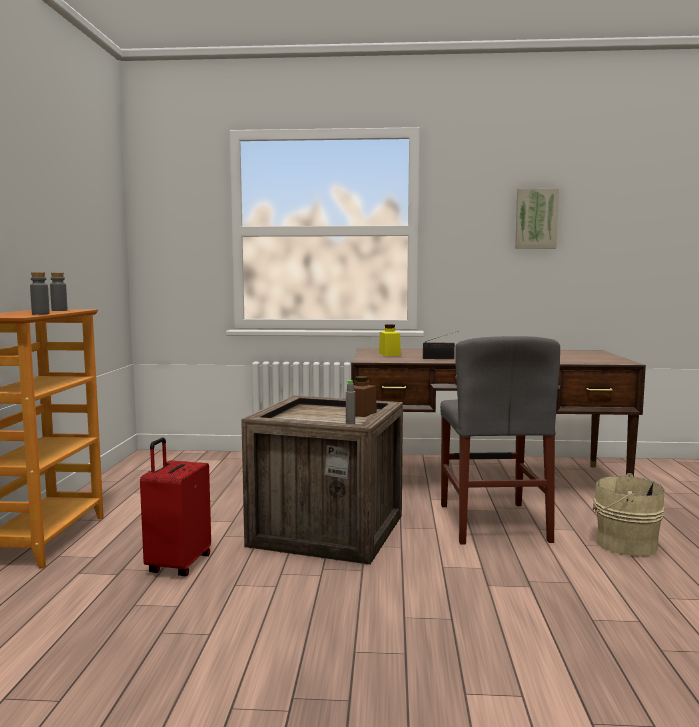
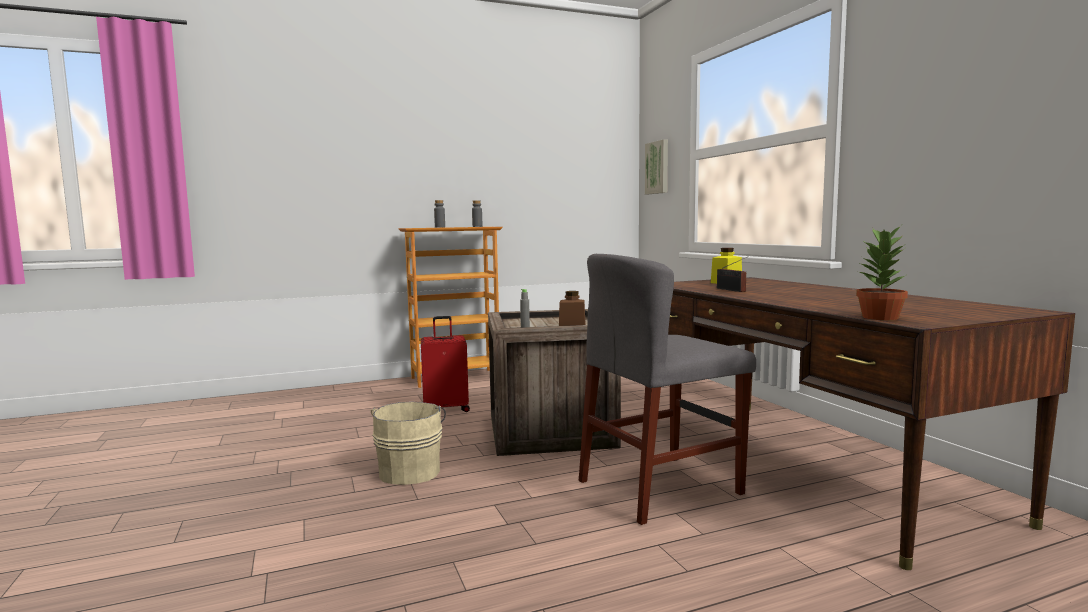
camera: 65 degrees right, 0 degrees up
(536, 219) = (1001, 79): picture -> picture (658, 167)
(603, 362) = (880, 318): none -> potted plant
(623, 543) = (697, 570): beige bucket -> beige bucket (410, 471)

